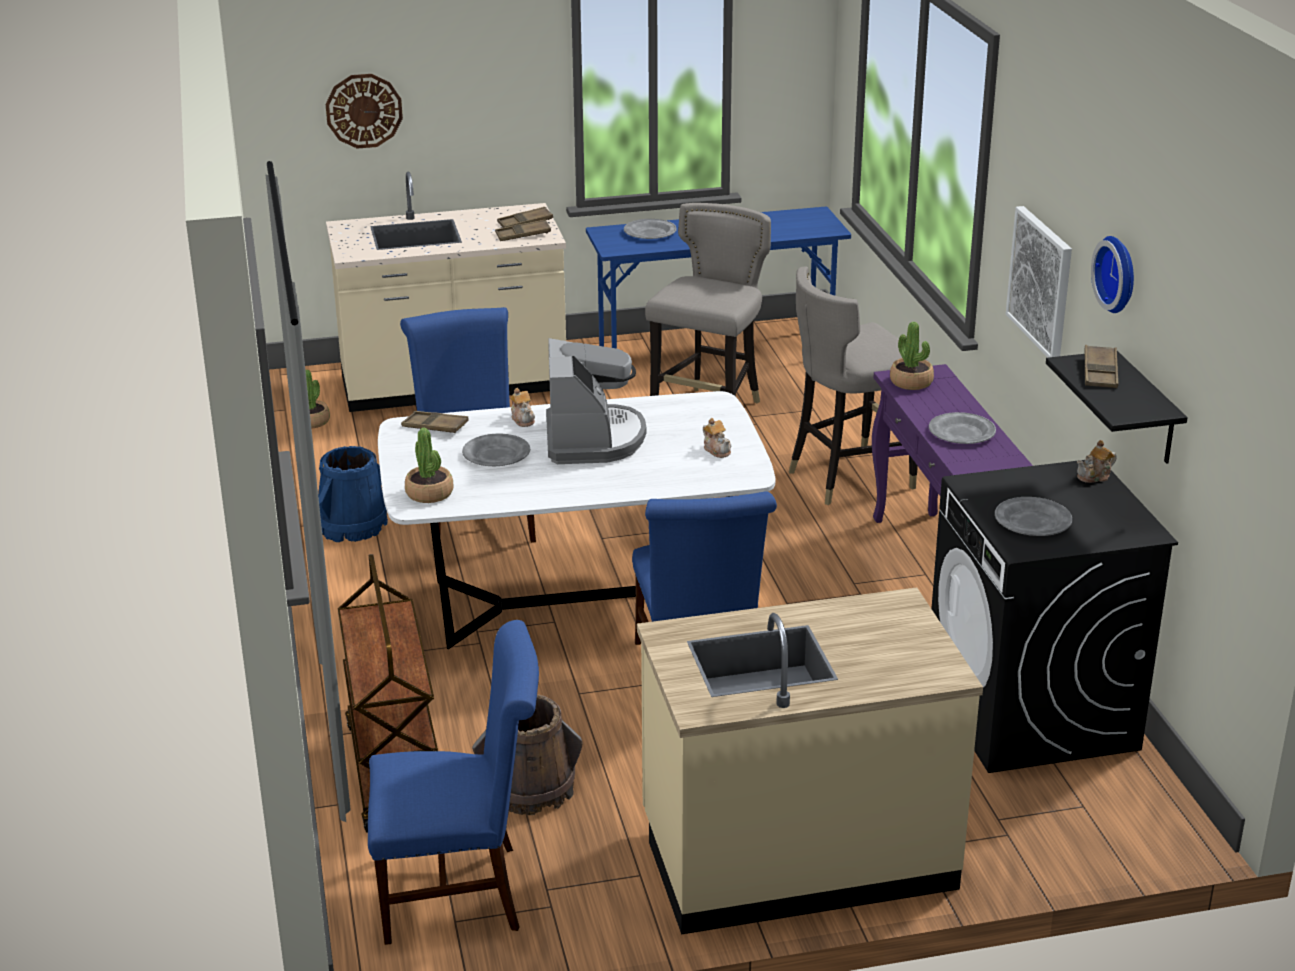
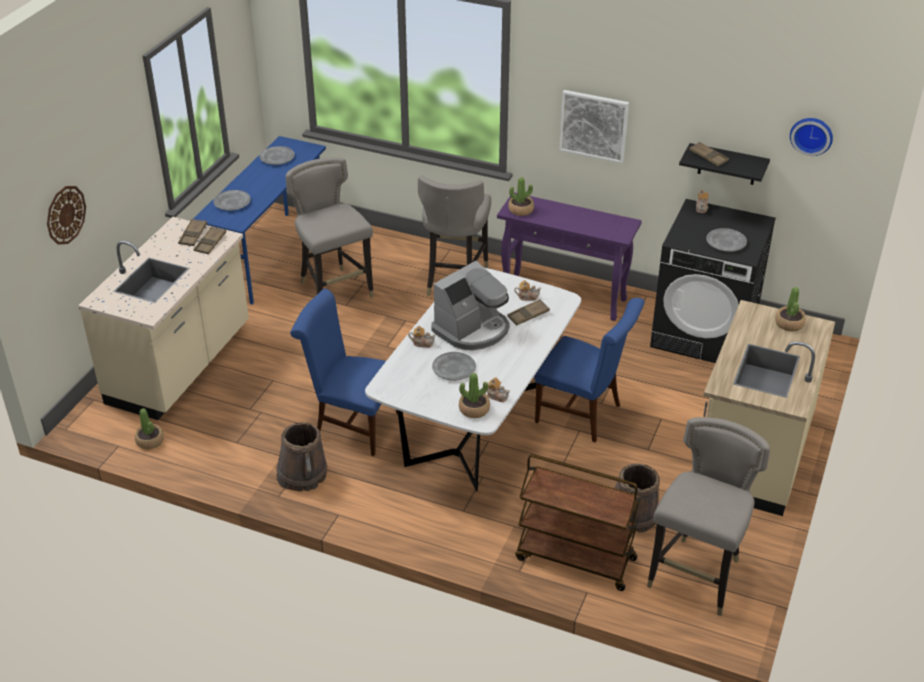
camera: 55 degrees left, 10 degrees up
(351, 525) = (302, 474): blue bucket -> brown bucket
(435, 426) = (395, 377): brown tray -> brown tray (528, 315)
(462, 891) = (697, 575): blue chair -> grey stool
(474, 499) = (497, 396): none -> teapot
(593, 439) = (472, 330): coffee machine -> coffee machine turned 105 degrees clockwise
(913, 646) = (789, 323): none -> potted plant
(962, 433) = (587, 221): grey plate -> grey plate (277, 157)
(1119, 274) = (686, 105): wall clock -> wall clock (811, 135)

